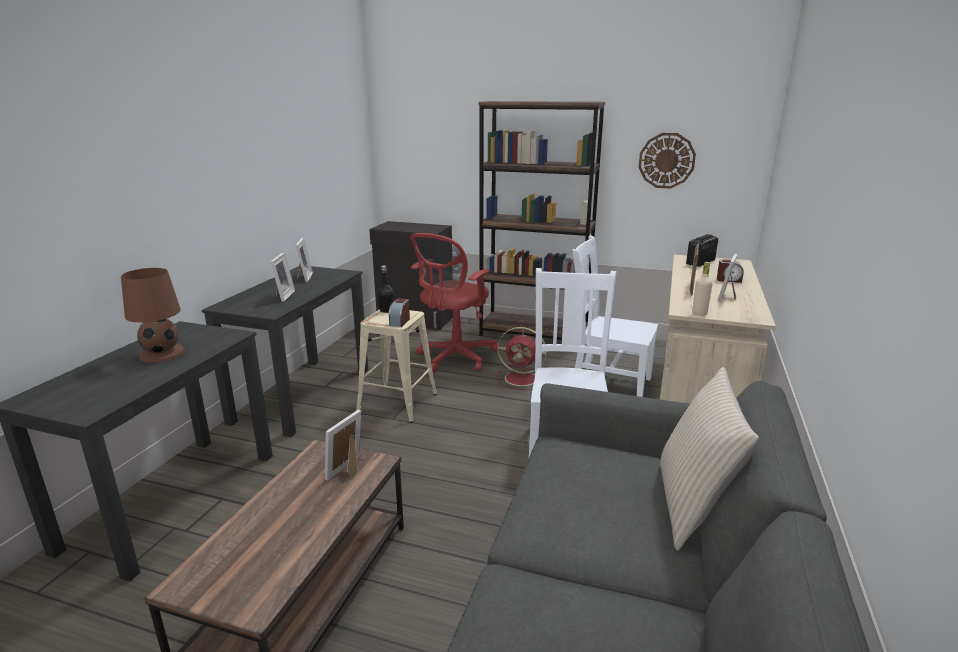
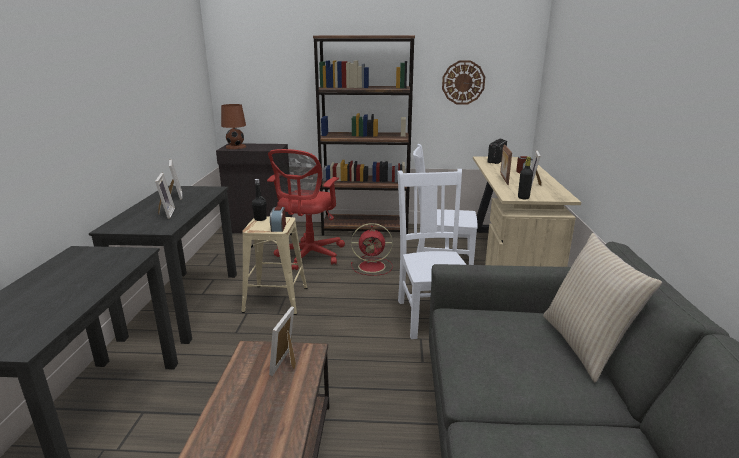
camera: 15 degrees left, 0 degrees up
(162, 354) = (72, 278): brown table lamp -> brown table lamp (236, 147)
(699, 313) = (523, 197): beige bottle -> black bottle

